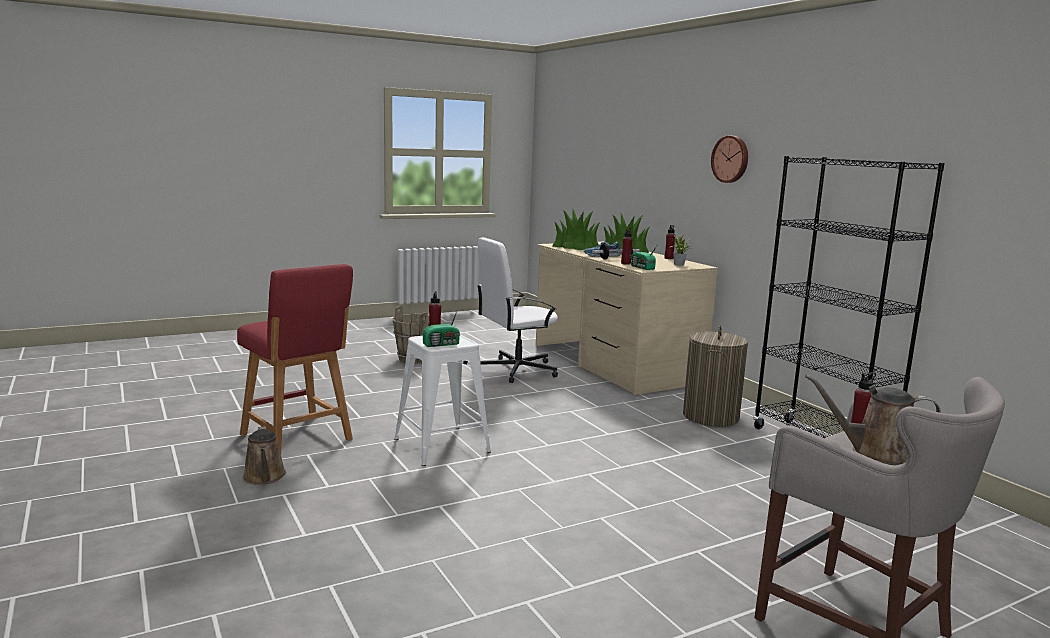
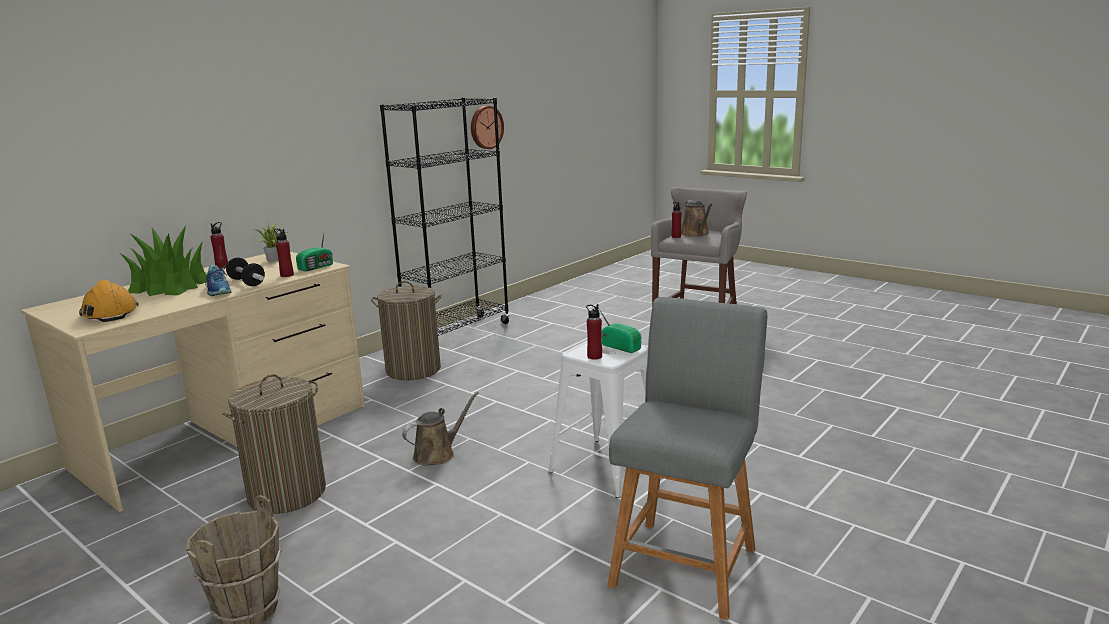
camera: 110 degrees left, 5 degrees up
(264, 477) = (795, 535): brown watering can -> brown watering can (437, 454)
(298, 439) = (686, 562): red stool -> grey stool
(516, 370) = (287, 493): white office chair -> laundry basket
(576, 246) = (109, 313): potted plant -> orange hard hat
(731, 159) = (261, 122): wall clock -> wall clock (485, 127)

